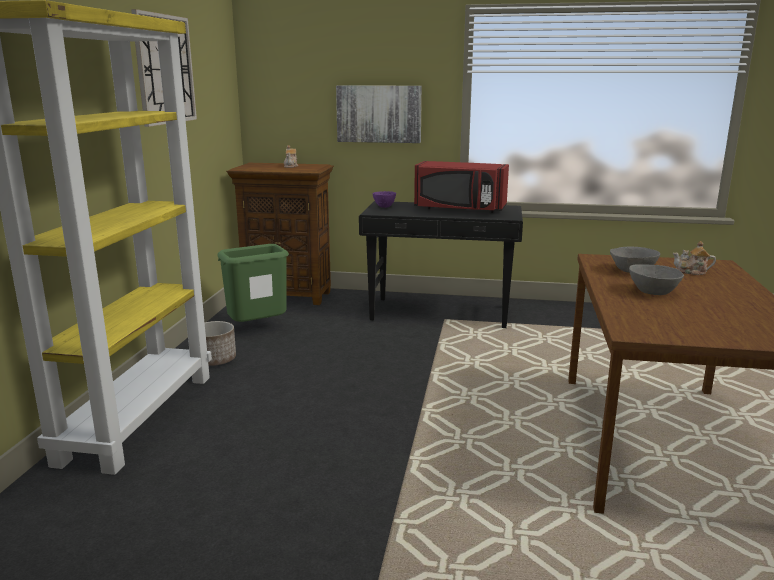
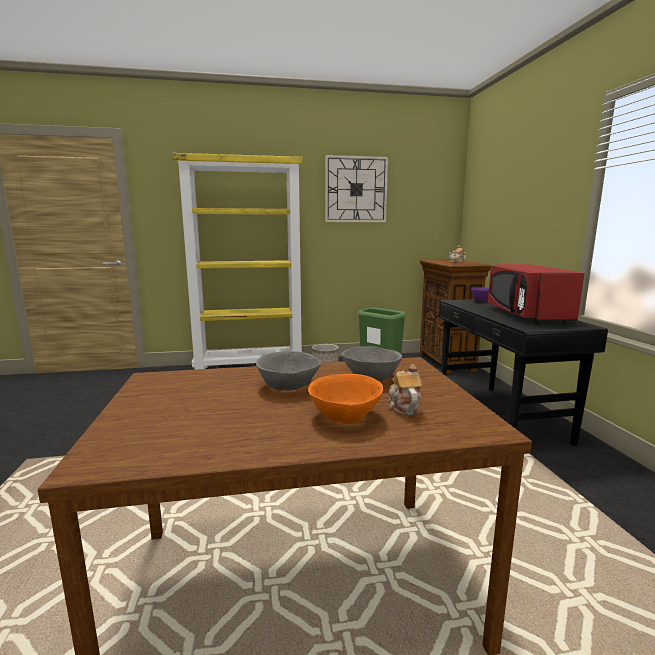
camera: 70 degrees right, 5 degrees down
(379, 114) = (528, 220): picture -> none
(711, 285) = (344, 416): none -> orange bowl

